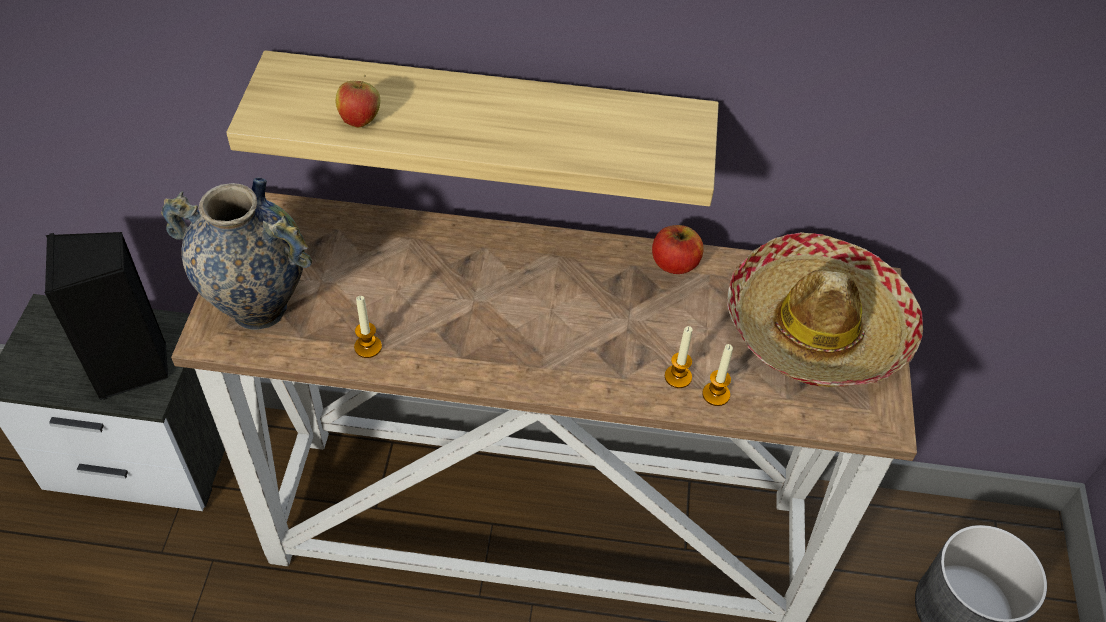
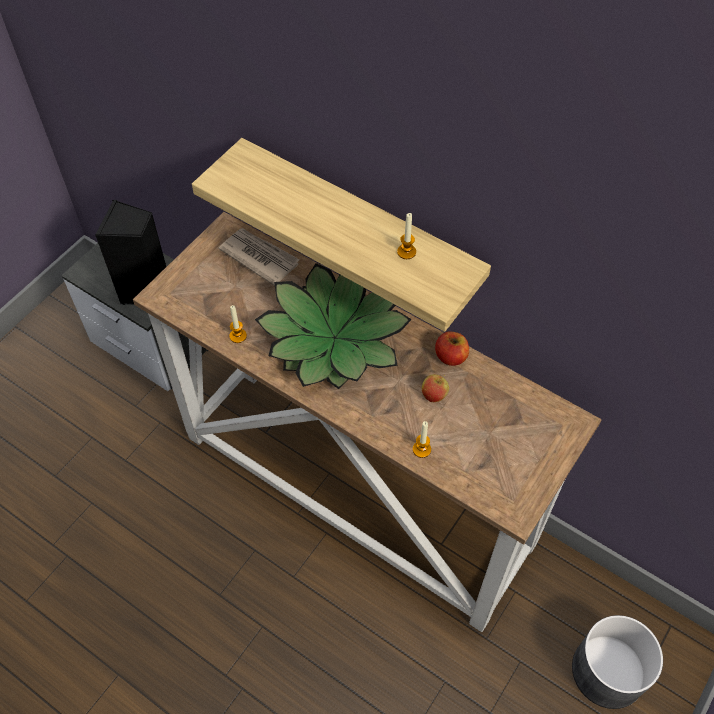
camera: 30 degrees right, 5 degrees up
(258, 308) = (192, 288): vase -> none
(334, 231) = (259, 257): none -> newspaper
(360, 120) = (267, 201): apple -> apple (434, 395)
(508, 297) = (335, 338): none -> potted plant
(678, 377) = (405, 429): candle -> candle (406, 252)
(817, 327) = (516, 434): hat -> none

